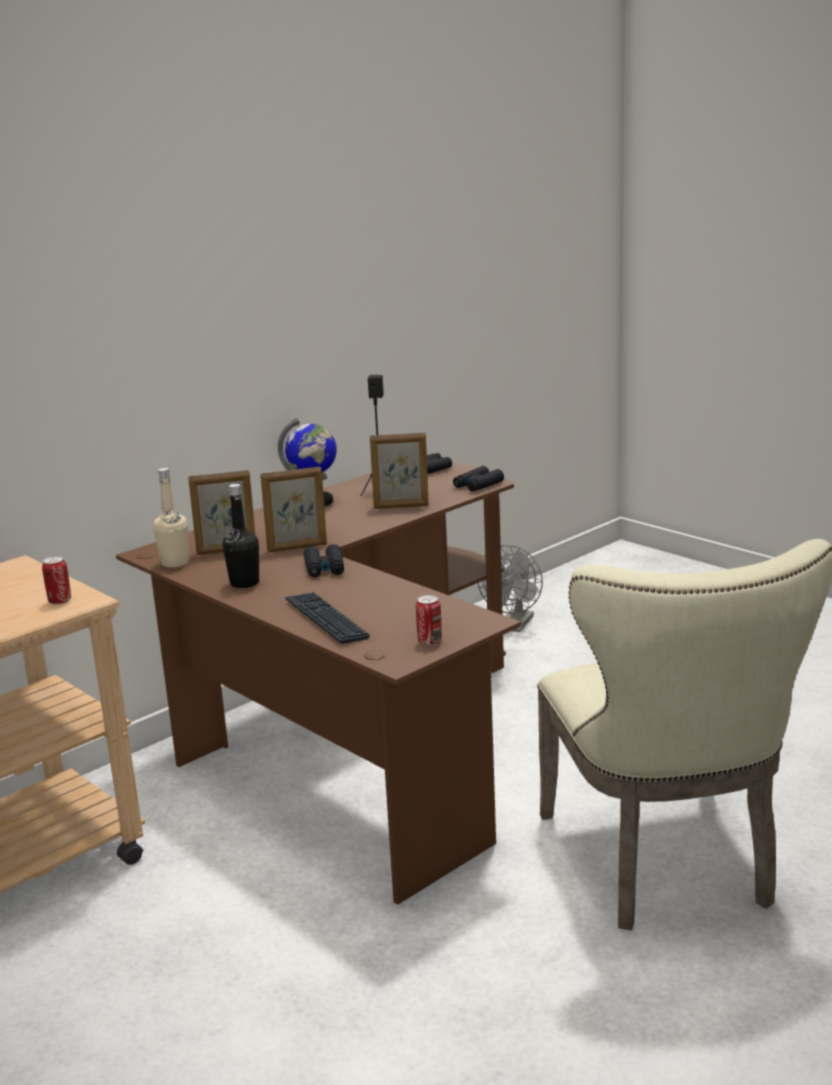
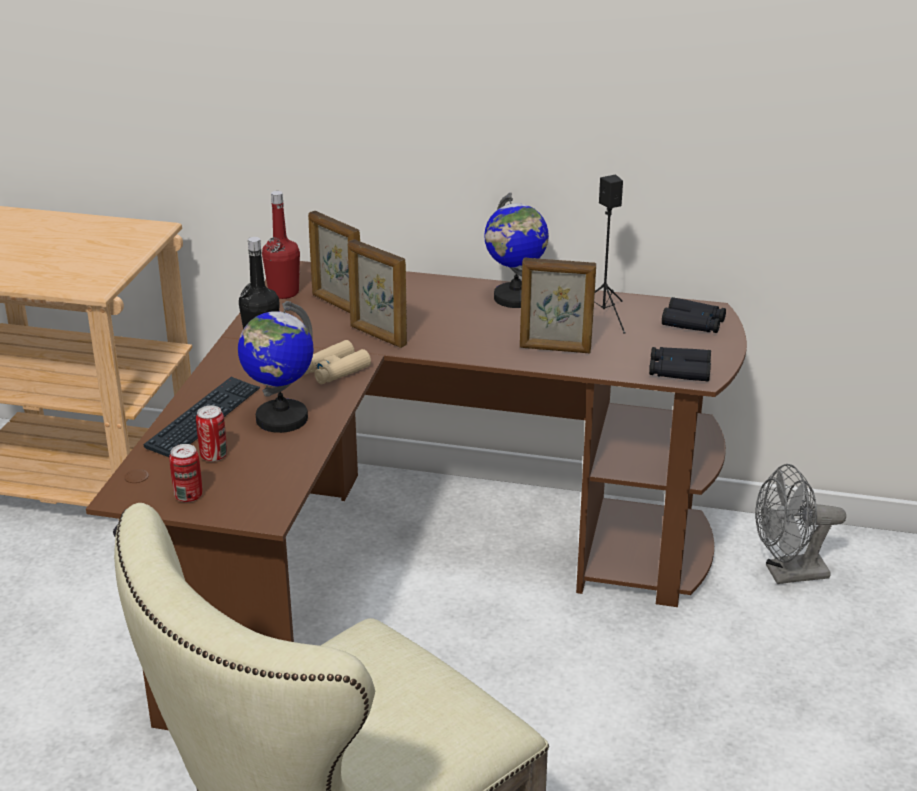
camera: 55 degrees right, 10 degrees up
(59, 601) = (82, 277): can -> can (213, 456)
(175, 563) = (283, 292): beige bottle -> red bottle
(324, 568) = (334, 370): black binoculars -> beige binoculars
(366, 595) = (281, 418): none -> globe
(401, 506) = (555, 349): picture frame -> picture frame turned 45 degrees counterclockwise

